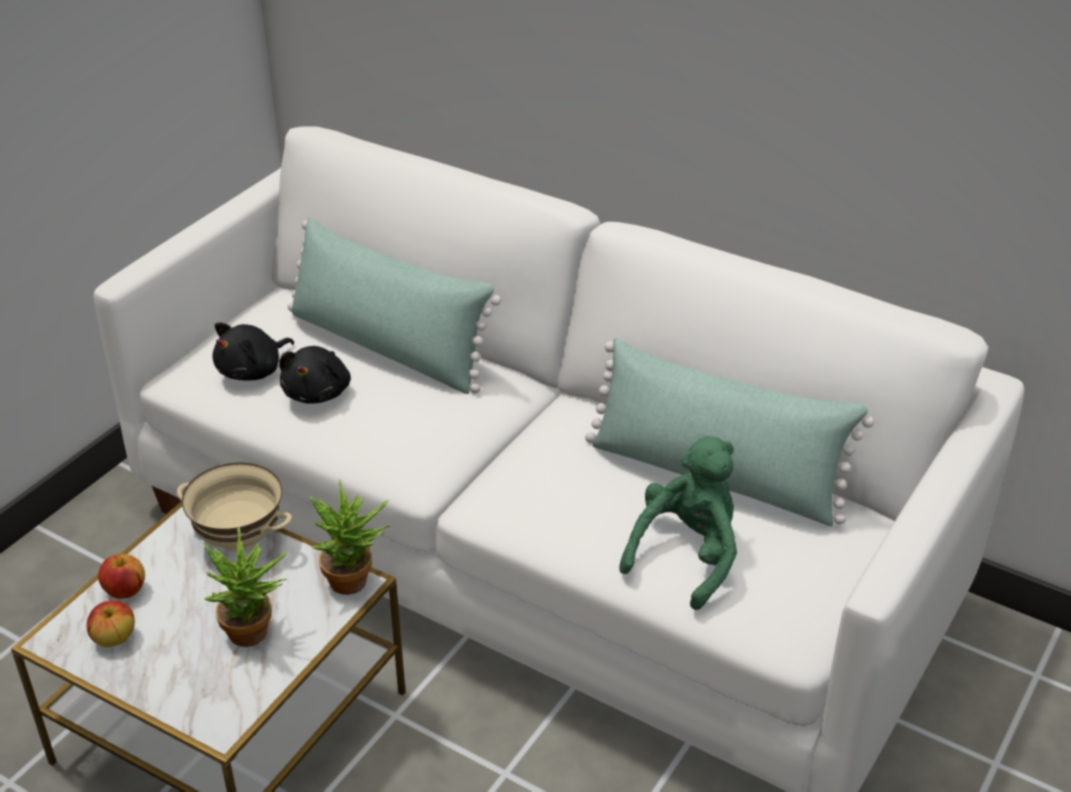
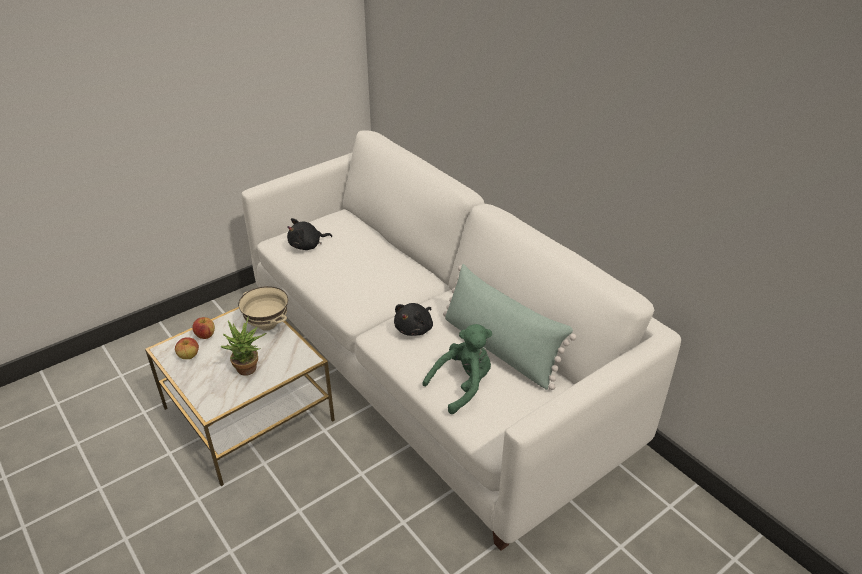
camera: 20 degrees right, 0 degrees up
(318, 392) = (329, 262): black plush toy -> black plush toy (415, 329)
(355, 584) = (307, 359): potted plant -> none
(388, 347) = (374, 247): green pillow -> none

